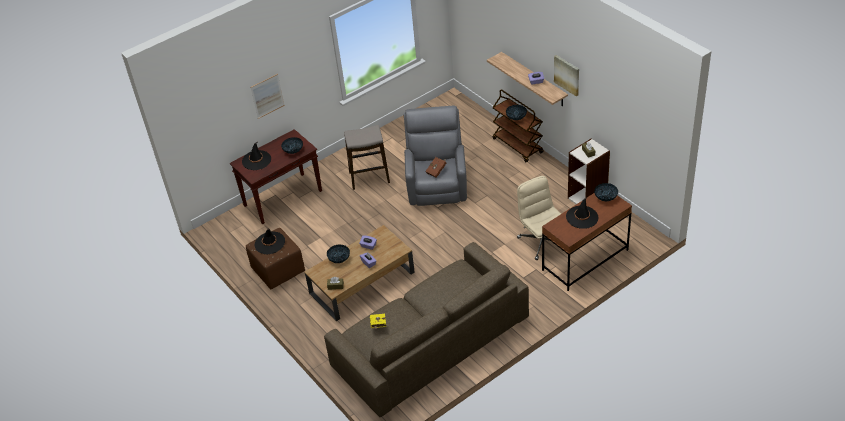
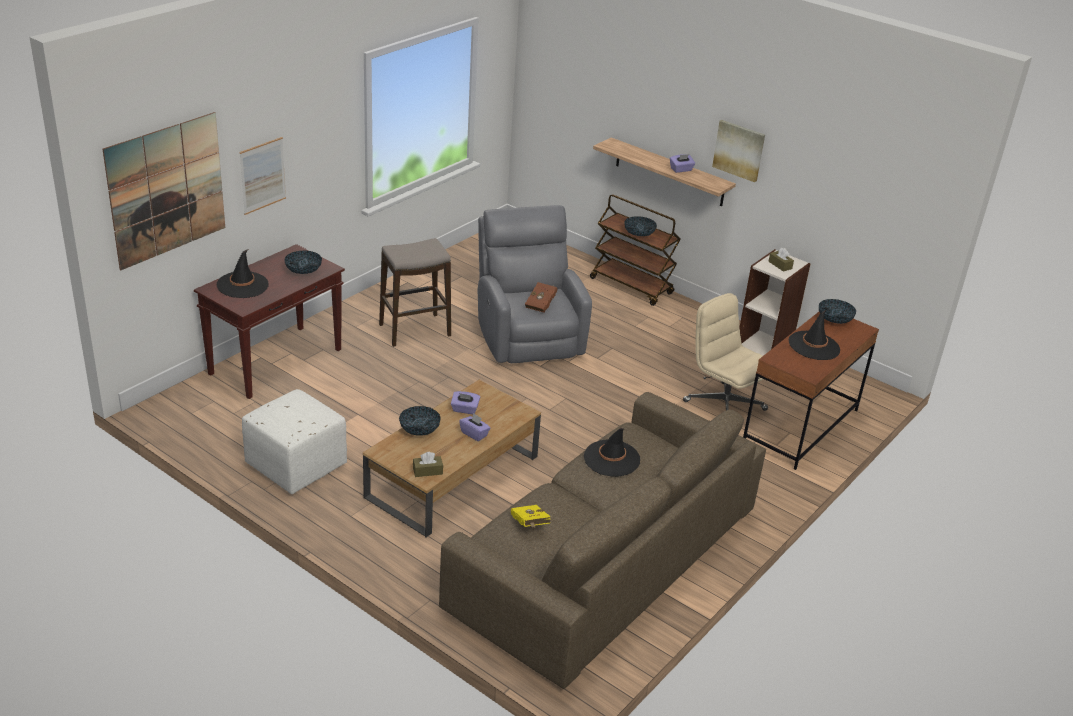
camera: 20 degrees left, 10 degrees down
(206, 114) = (166, 190): none -> picture
(270, 243) = (288, 411): black hat -> black hat (611, 458)
(277, 270) = (295, 465): brown ottoman -> white ottoman

